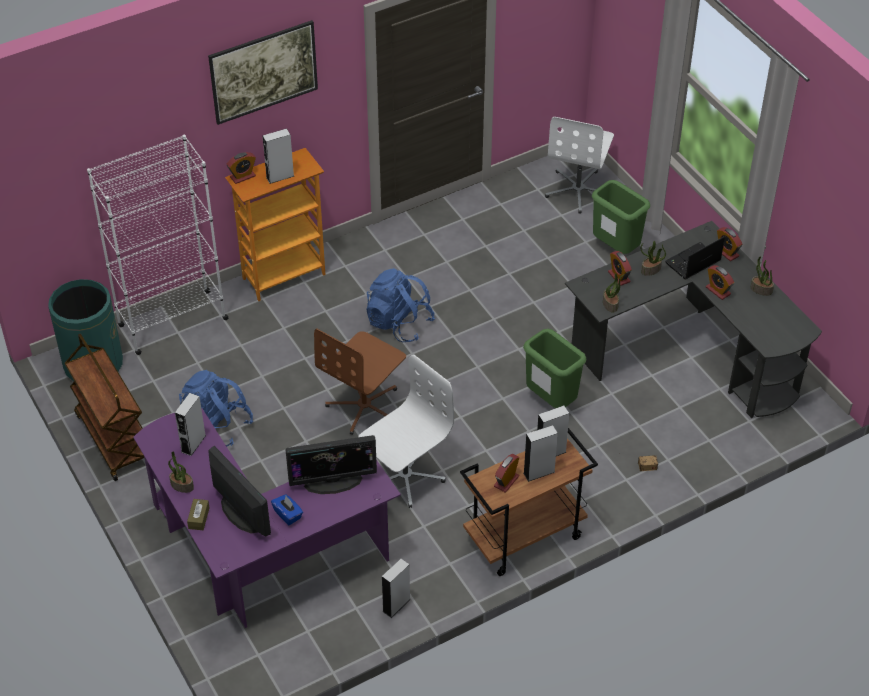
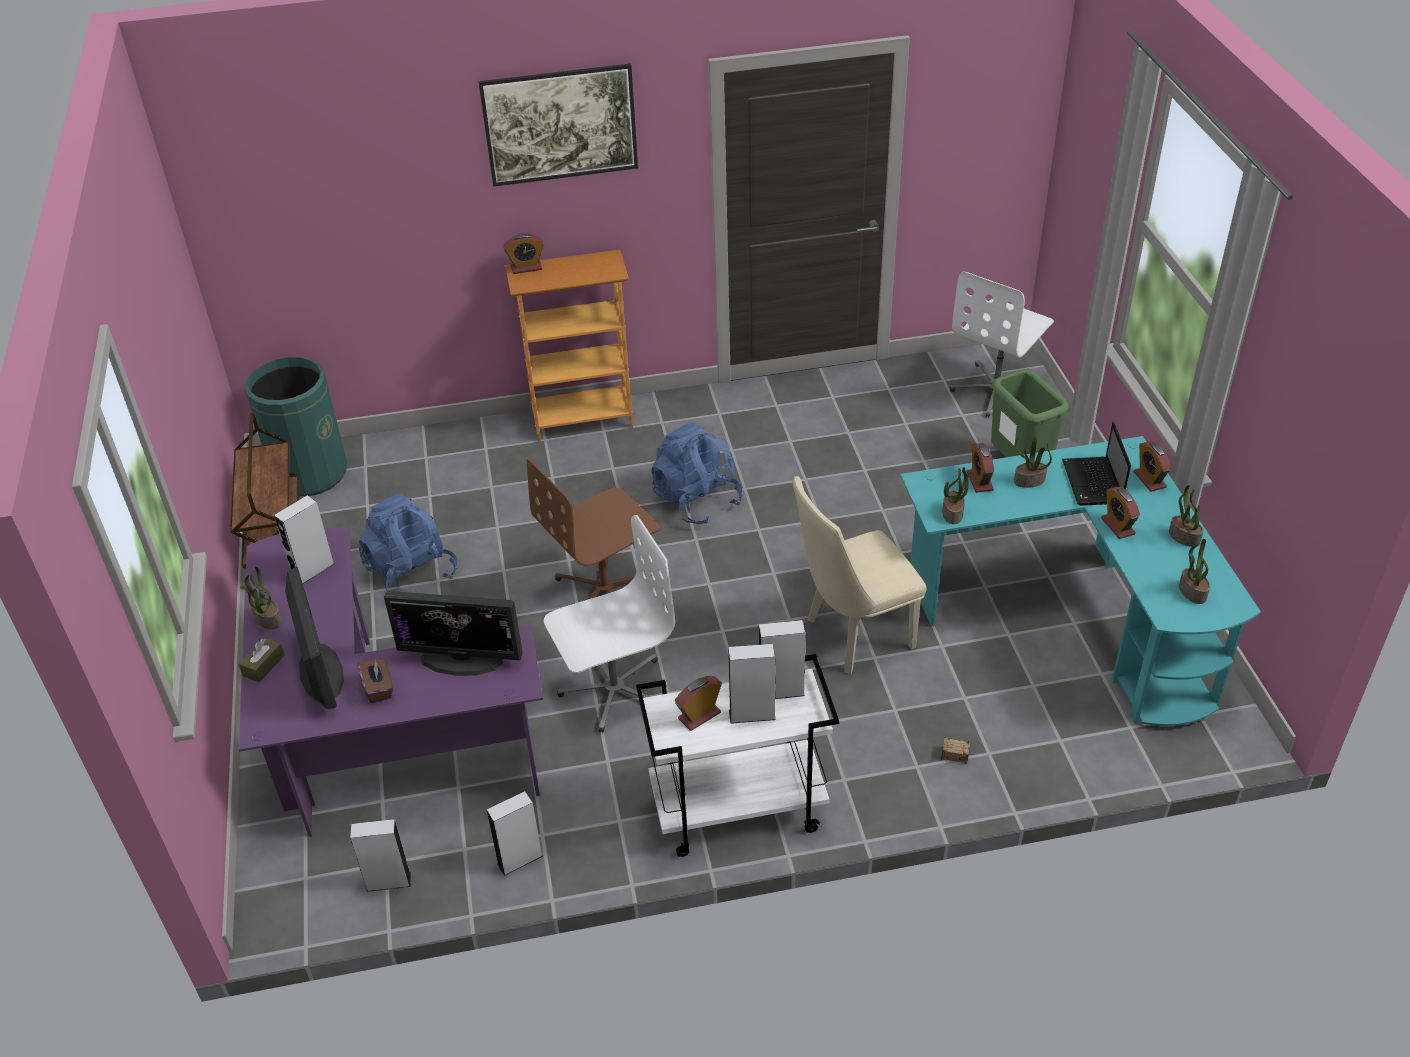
camera: 20 degrees right, 5 degrees down
(172, 322) = (425, 445): white bookcase -> none
(280, 176) = (571, 275): grey speaker -> grey speaker (388, 881)
(288, 514) = (378, 688): blue tissue box -> brown tissue box
(523, 538) = (737, 811): brown cart -> white cart
(550, 401) = (852, 637): green trash can -> beige chair
(690, 353) = (1075, 617): black desk -> turquoise desk
(692, 263) = (1093, 483): laptop -> laptop turned 75 degrees counterclockwise
(777, 327) = (1191, 592): none -> potted plant

